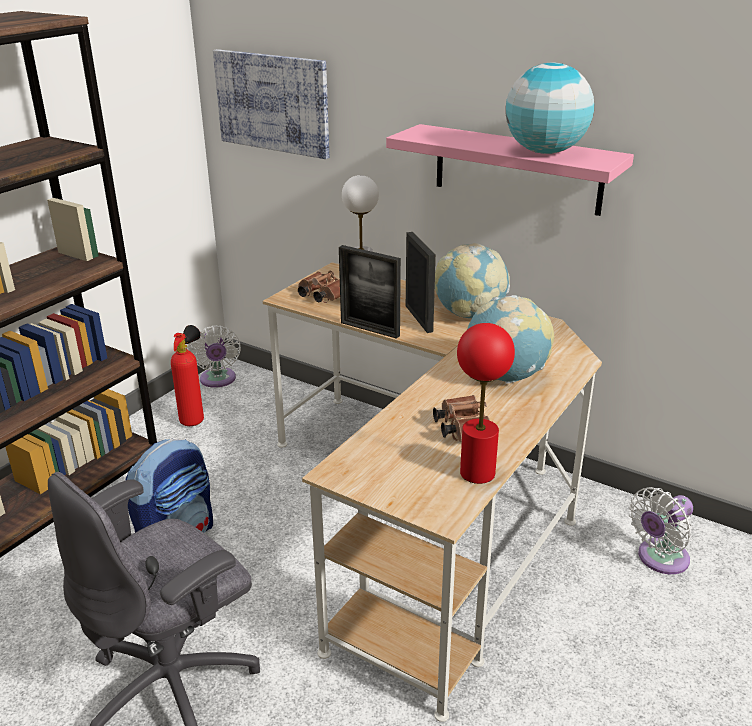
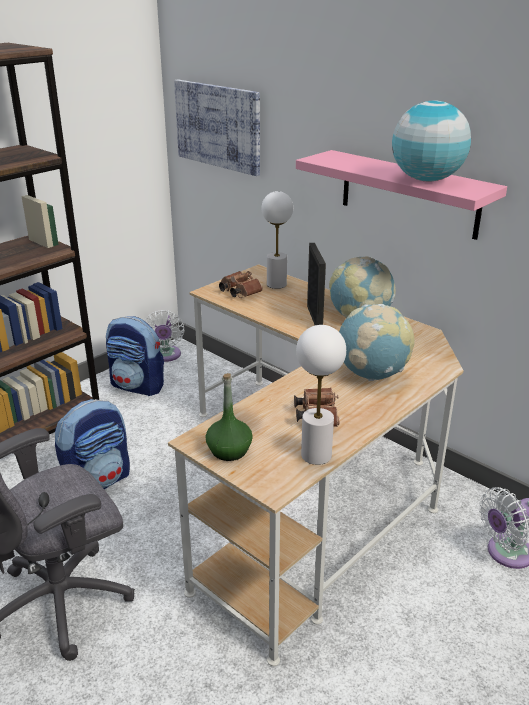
camera: 10 degrees right, 0 degrees up
(194, 419) = (138, 386): fire extinguisher -> backpack
(370, 329) = (269, 323): picture frame -> none
(377, 479) = (229, 450): none -> green bottle
(477, 472) = (316, 455): red table lamp -> white table lamp

